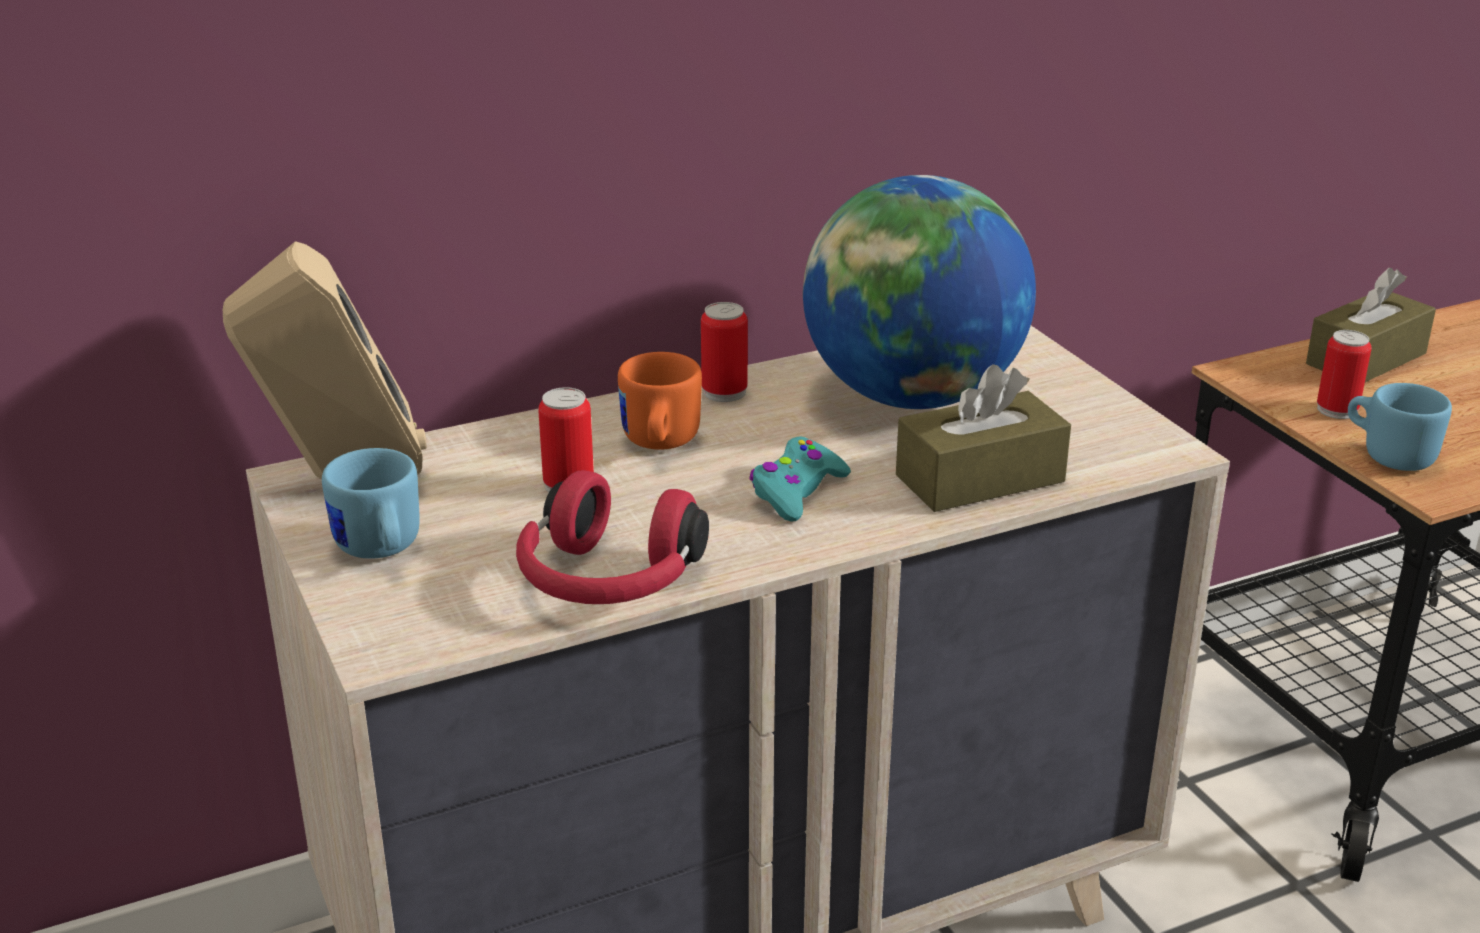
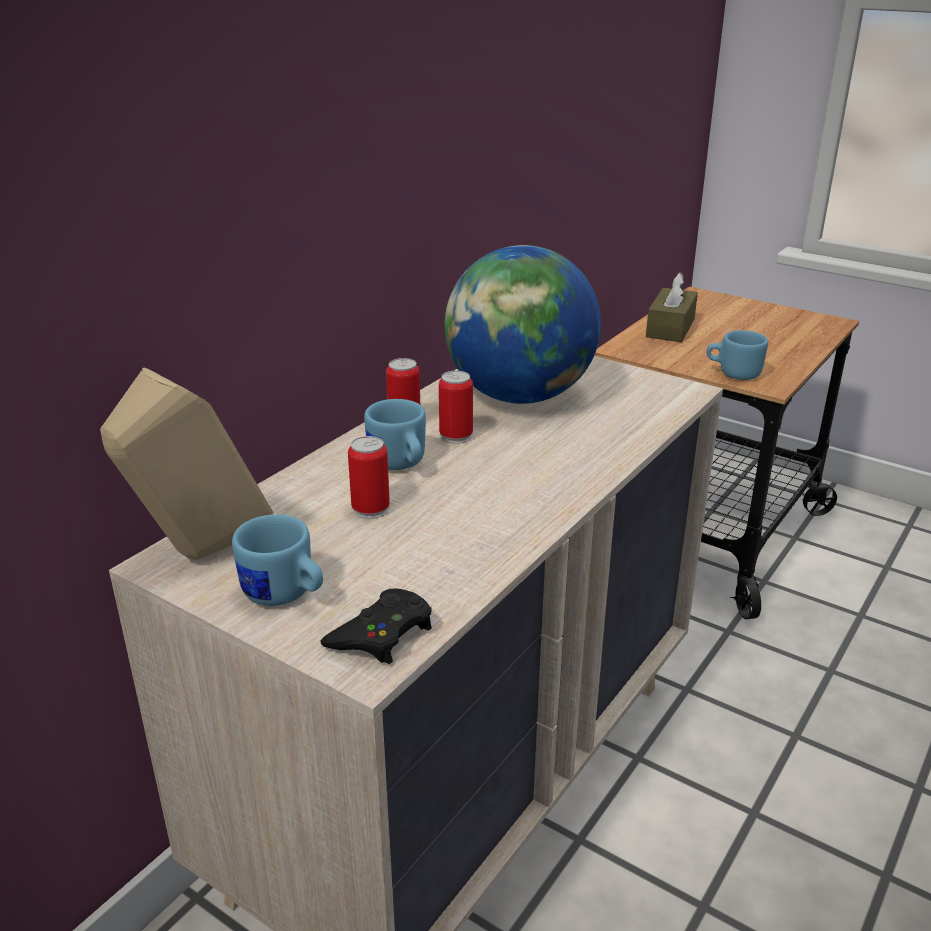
camera: 30 degrees left, 0 degrees up
(432, 623) = (382, 634): none -> black game controller
(607, 582) = (469, 564): red headphones -> none
(658, 444) = (399, 465): orange mug -> blue mug
(796, 491) = (519, 470): turquoise game controller -> none
(980, 478) = (612, 433): brown tissue box -> none
(1337, 410) = (685, 357): can -> can (456, 436)

